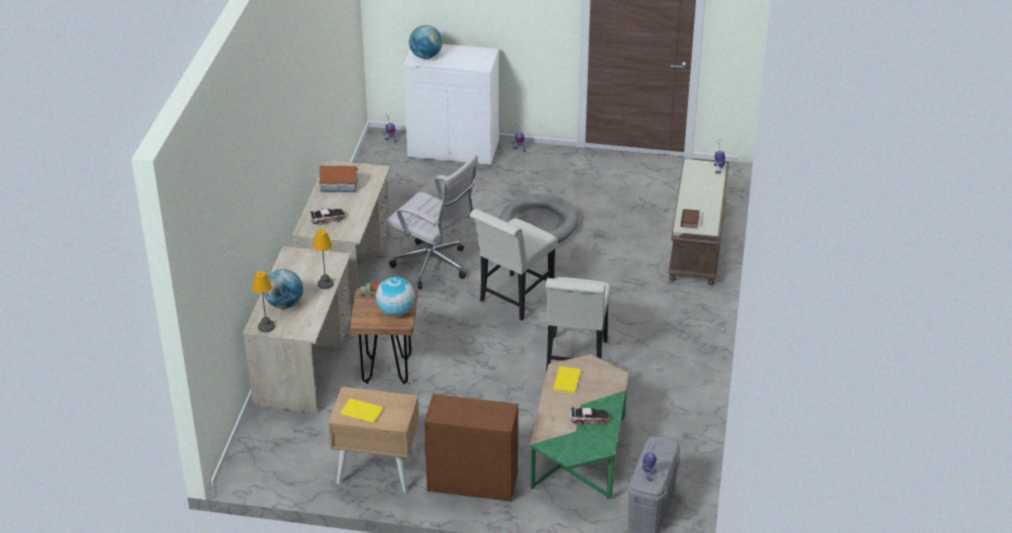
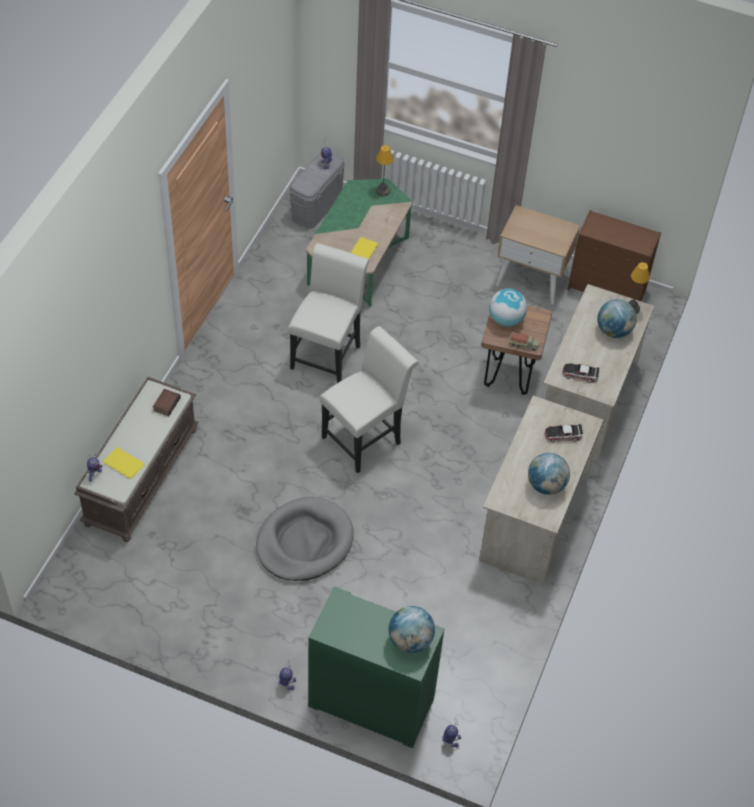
camera: 170 degrees left, 15 degrees up
(325, 284) = (573, 347): table lamp -> table lamp (383, 191)
(338, 185) = (546, 485): toy house -> globe
(361, 410) = (551, 230): yellow book -> yellow book (124, 464)
(434, 266) = (437, 500): white office chair -> none
(454, 149) = (370, 703): white cabinet -> green cabinet
(471, 482) = (455, 253): brown dresser -> brown dresser (608, 289)
(589, 419) = (356, 213): toy car -> toy car (580, 374)

